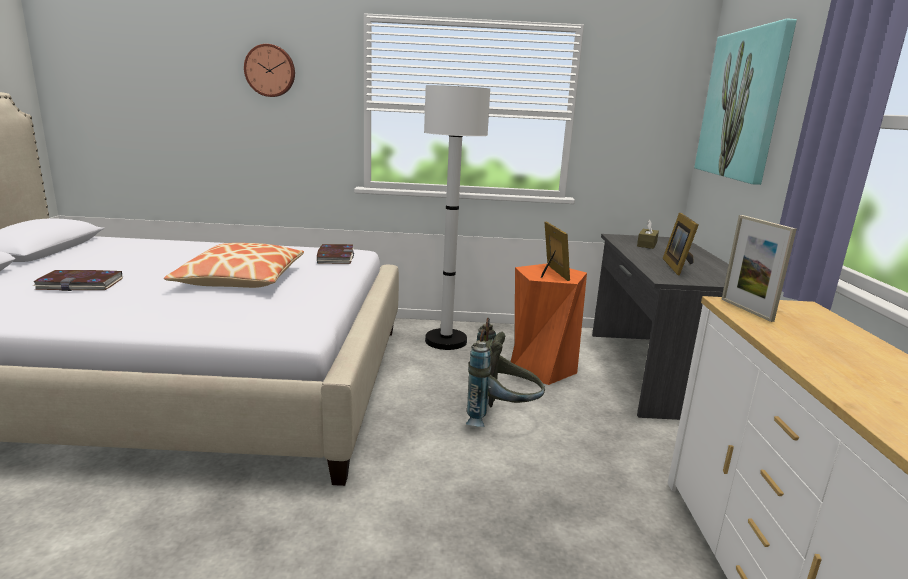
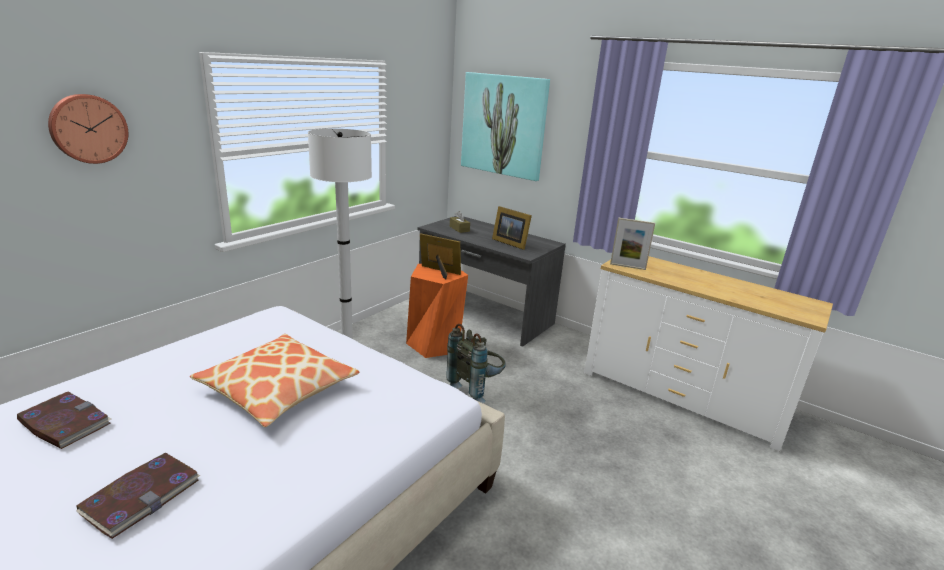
camera: 55 degrees left, 5 degrees up
(335, 257) = (280, 326): book -> book (64, 423)

